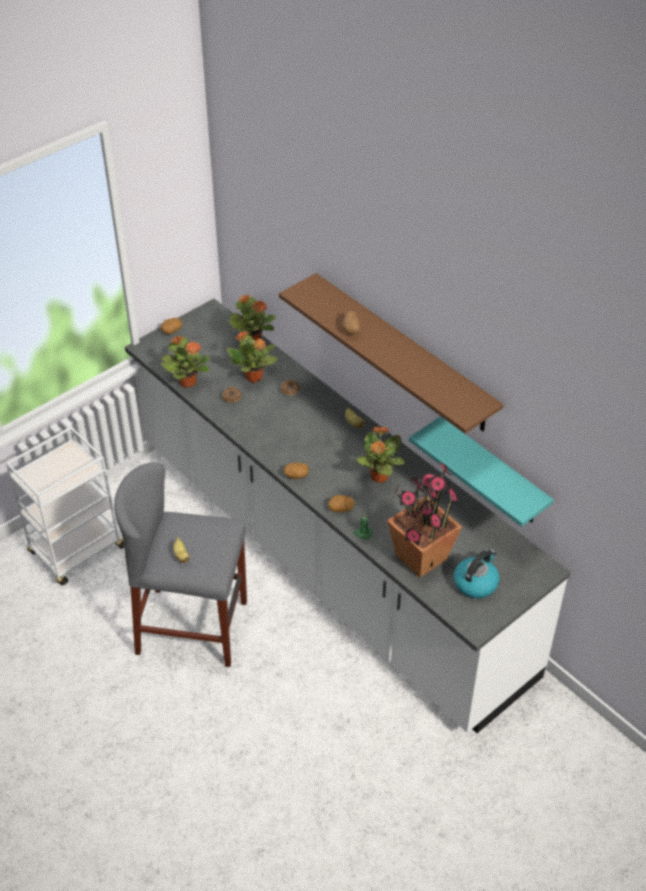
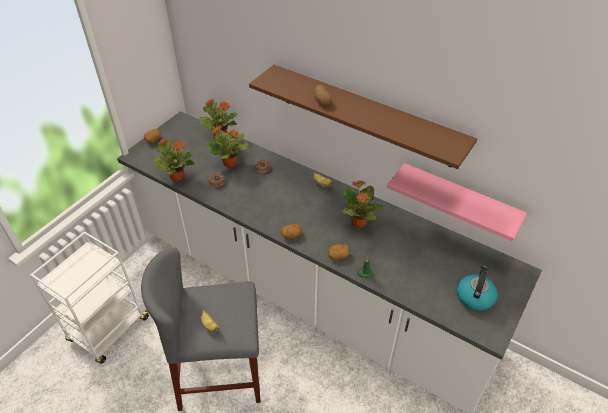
camera: 15 degrees left, 0 degrees up
(420, 557) = (420, 284): potted plant -> none
(492, 473) = (458, 201): turquoise shelf -> pink shelf

